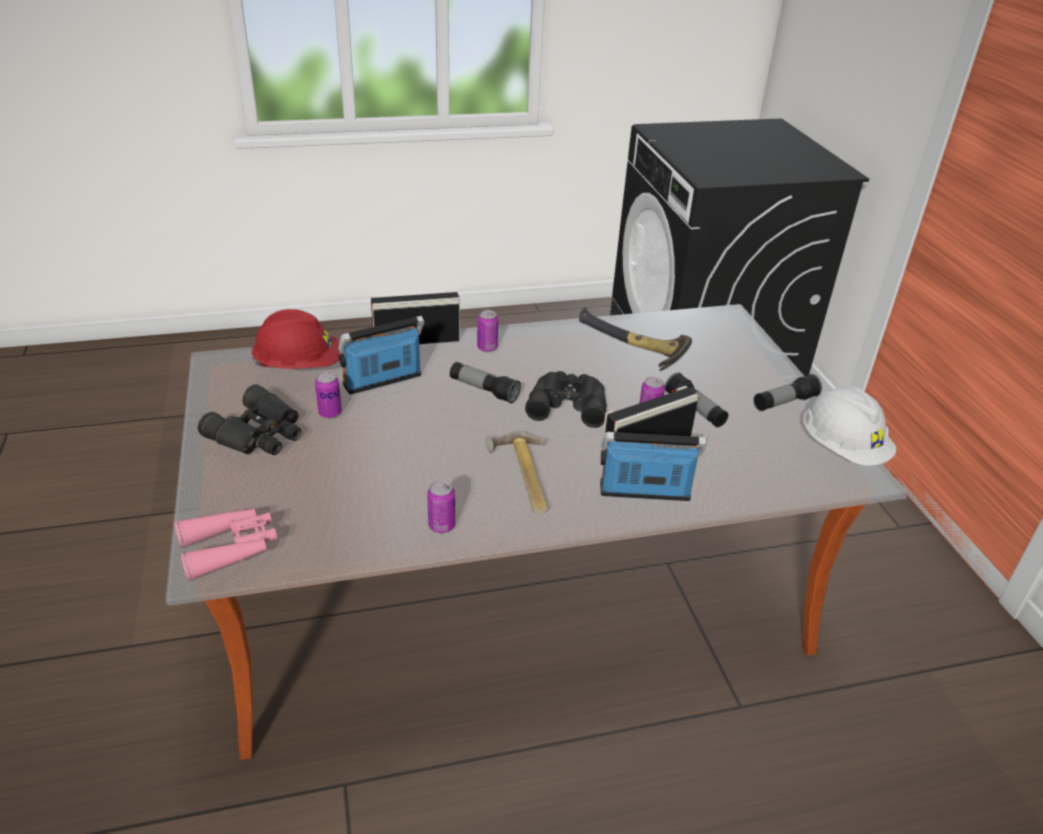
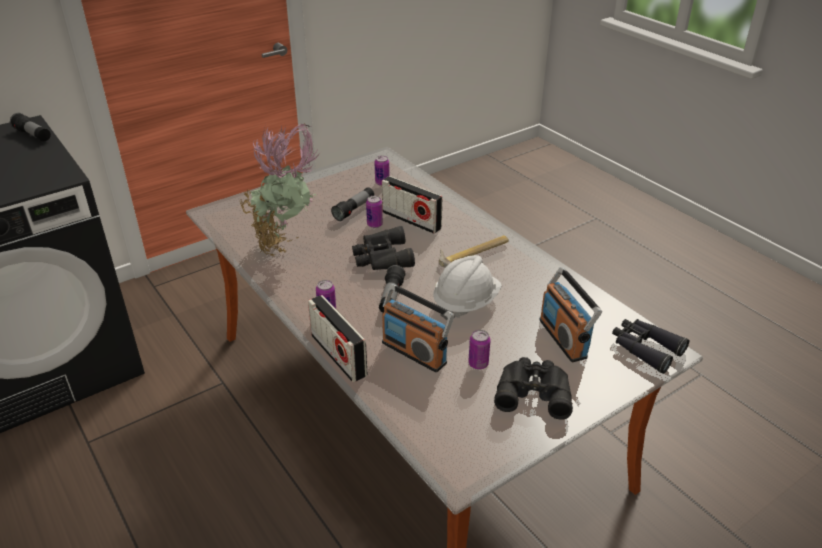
camera: 110 degrees left, 0 degrees up
(229, 548) = (645, 349): pink binoculars -> black binoculars
(300, 366) = (426, 412): red hard hat -> none
(441, 526) = (545, 274): can -> can (382, 183)
(630, 348) = (286, 245): hammer -> potted plant
(644, 492) = (453, 214): radio -> radio (563, 338)
(784, 403) = (323, 182): flashlight -> flashlight (33, 135)
(842, 449) = (361, 163): white hard hat -> white hard hat (466, 302)

